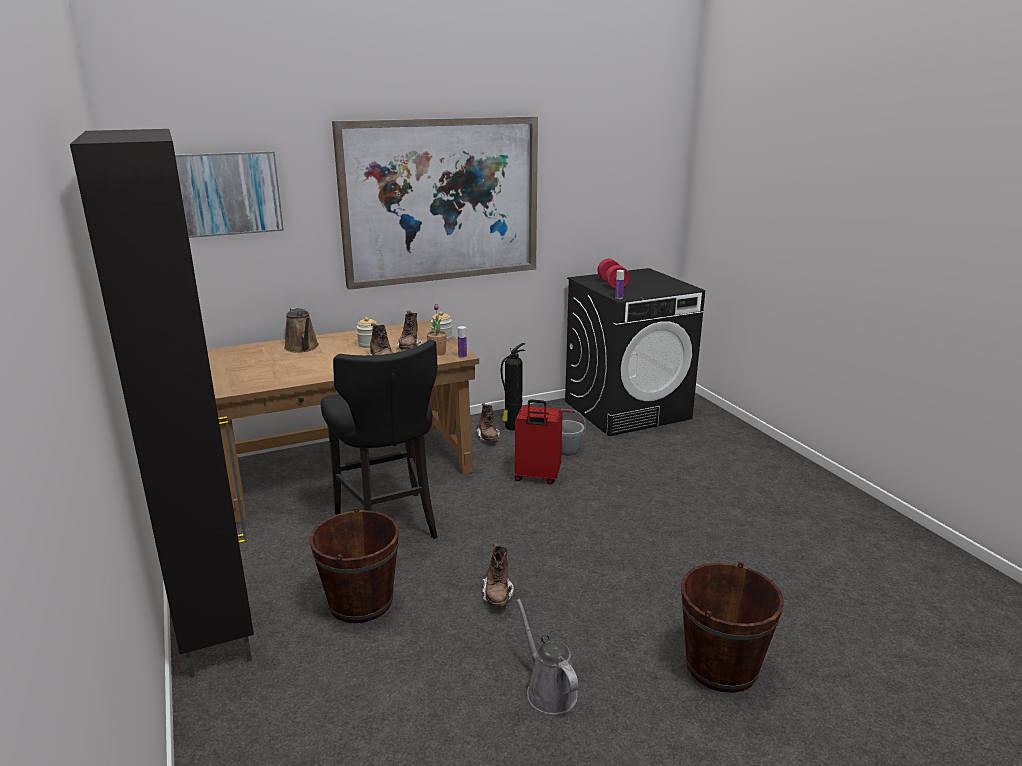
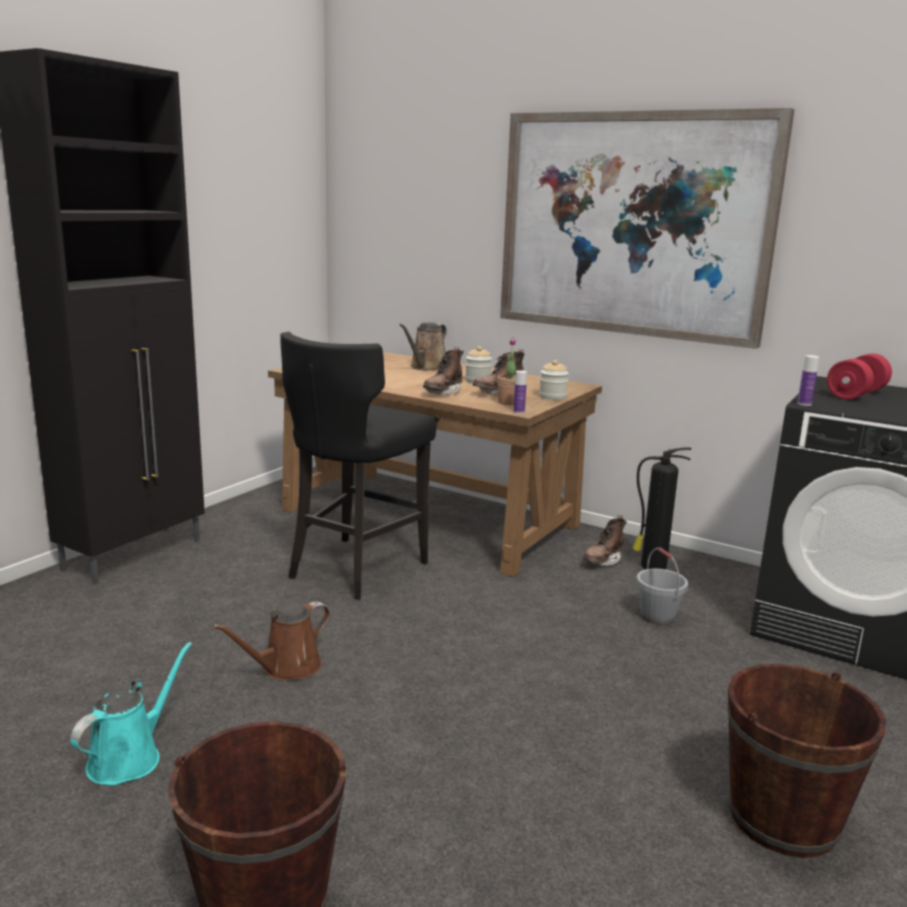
camera: 55 degrees right, 5 degrees down
(228, 193) = (411, 191): picture -> none
(361, 602) = (211, 600): brown bucket -> brown bucket (783, 819)
(497, 594) = (286, 668): brown boot -> brown watering can
(537, 477) = (561, 616): red suitcase -> none
(548, 690) = (130, 758): grey watering can -> turquoise watering can

